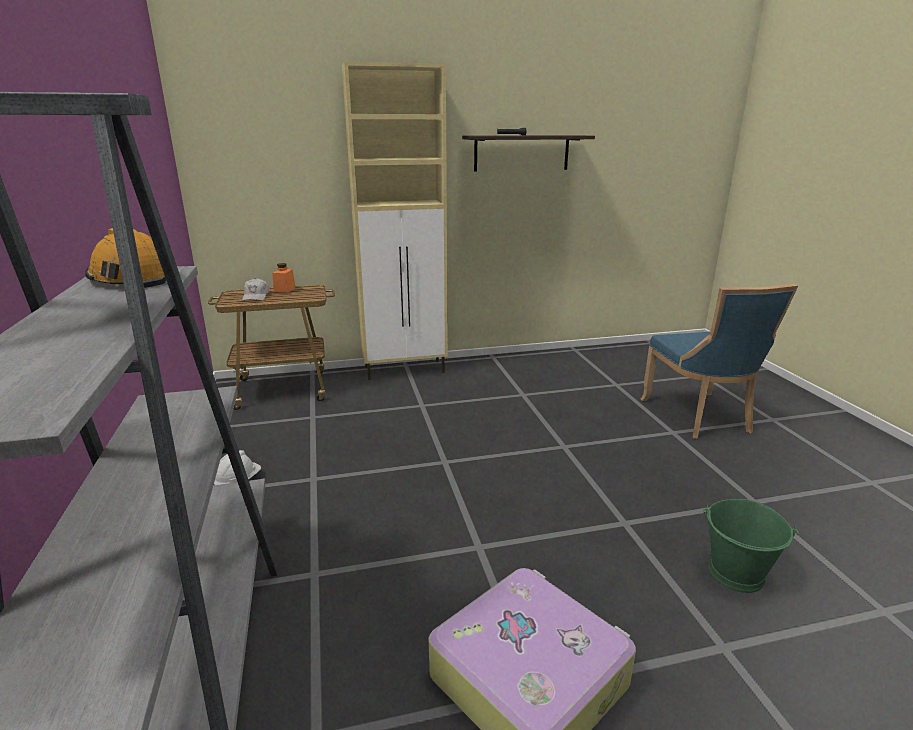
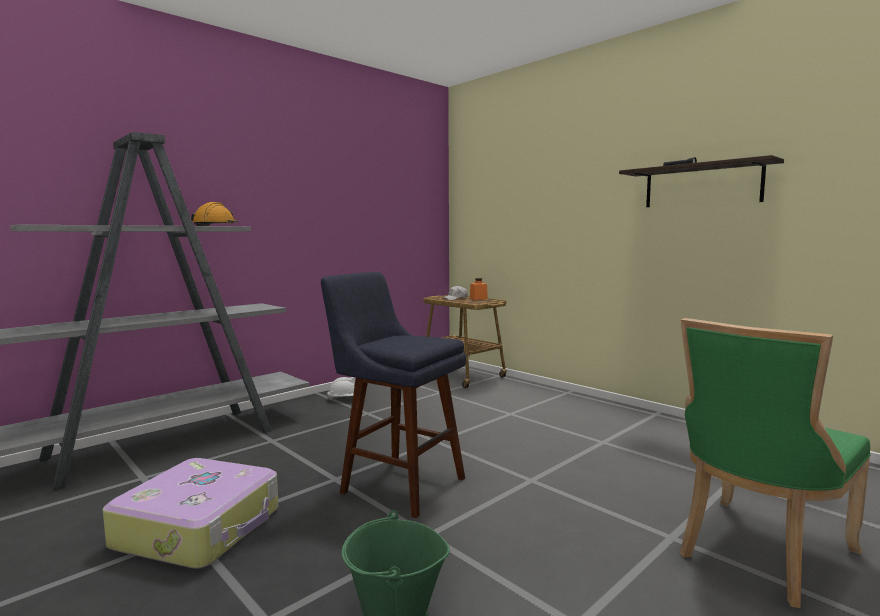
camera: 60 degrees right, 15 degrees down
(405, 370) = (558, 394): beige cabinet -> none
(520, 511) = (397, 483): none -> blue stool
(700, 417) = (759, 553): blue chair -> green chair

